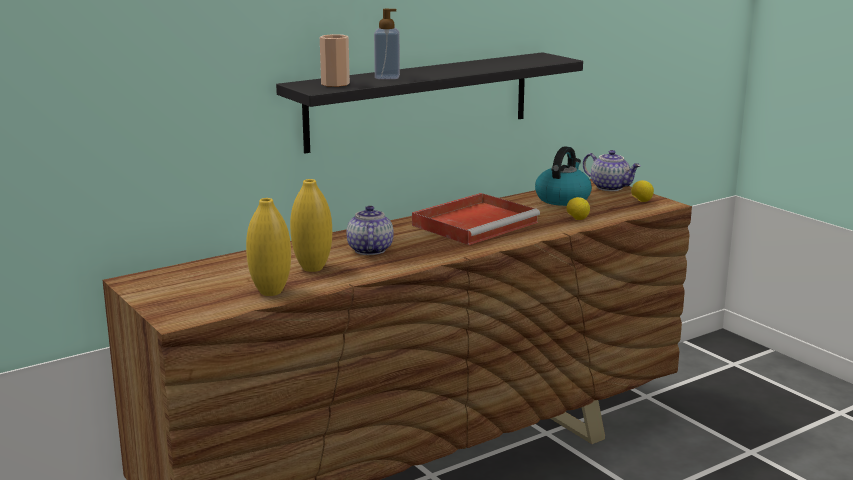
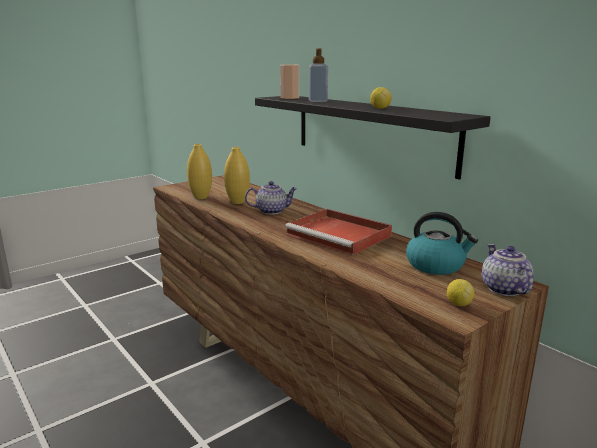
camera: 85 degrees right, 0 degrees up
(577, 219) = (370, 270): lemon -> lemon (380, 108)
(610, 187) = (503, 289): teapot -> teapot turned 135 degrees clockwise

